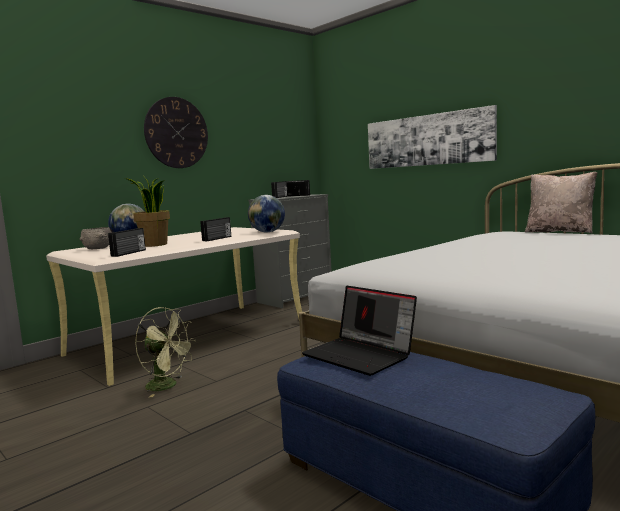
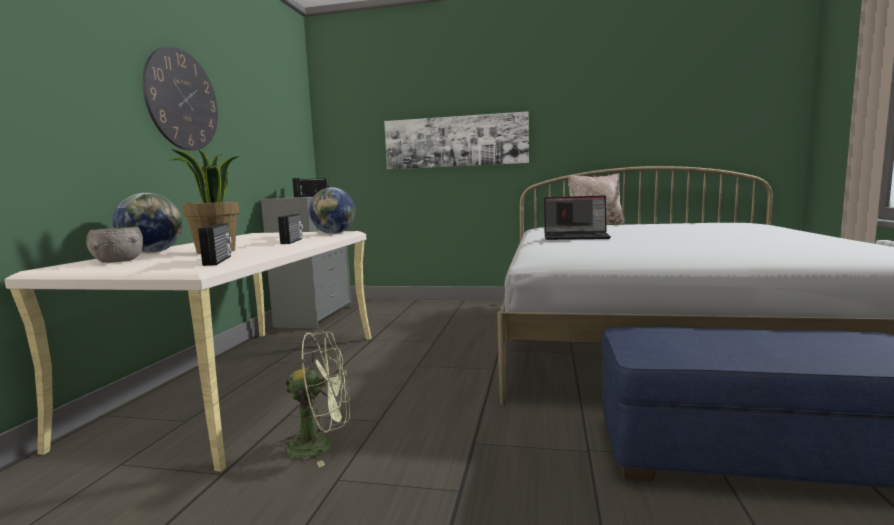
camera: 35 degrees left, 0 degrees up
(361, 355) = (675, 337): laptop -> laptop (577, 237)

